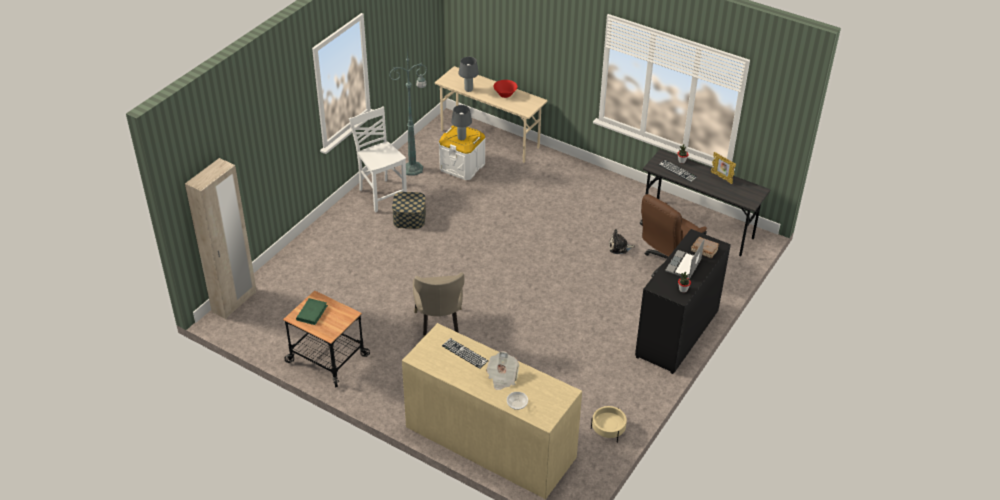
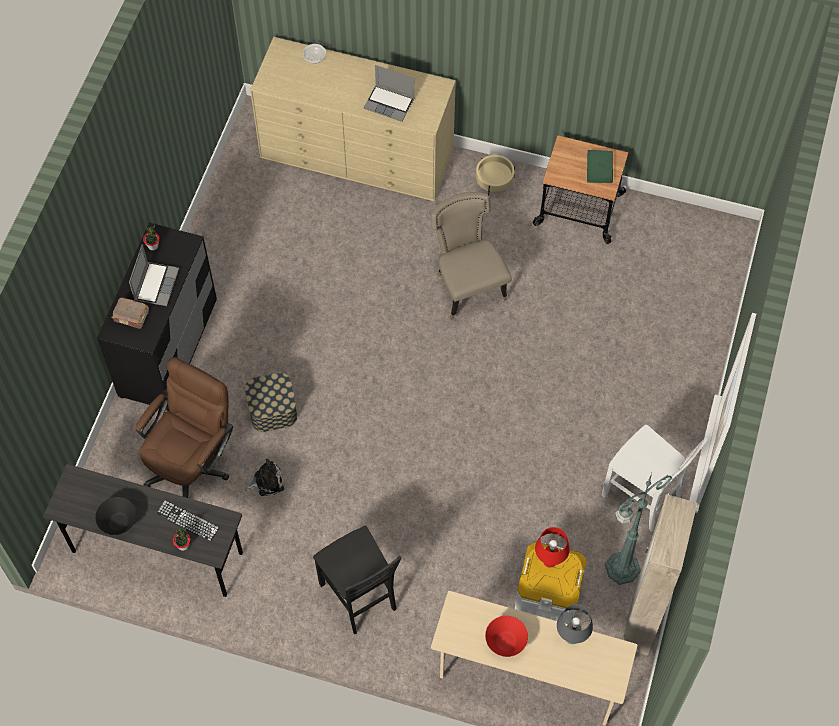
camera: 165 degrees right, 20 degrees up
(234, 302) = (733, 259): beige wardrobe -> beige wardrobe (640, 621)
(409, 218) = (582, 460): storage box -> storage box (272, 409)
(462, 138) = (549, 562): grey table lamp -> red table lamp
(464, 353) = (390, 103): keyboard -> laptop
(502, 377) = (339, 84): newspaper -> none
(575, 186) = (359, 597): none -> black chair
(608, 429) = (231, 197): beige planter -> beige planter (494, 181)
(721, 178) = (118, 522): picture frame -> black bowl

